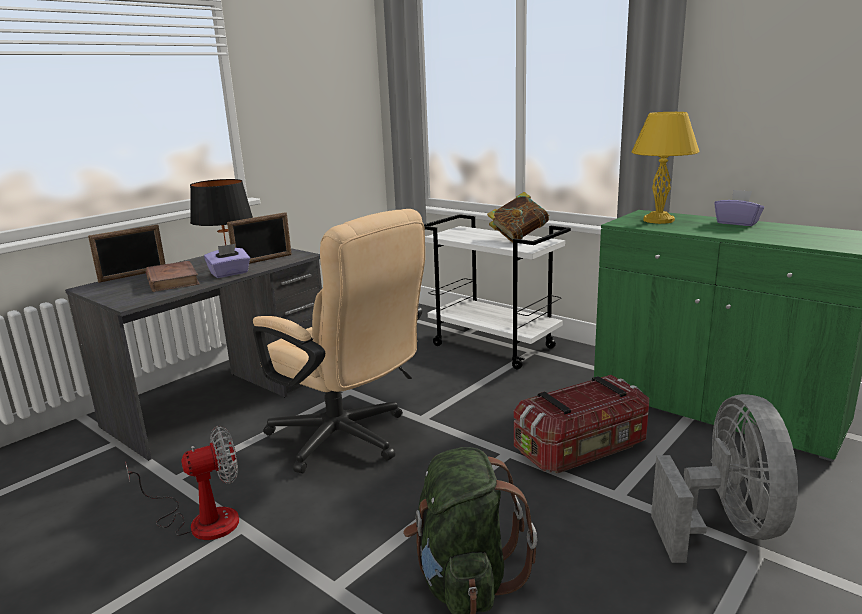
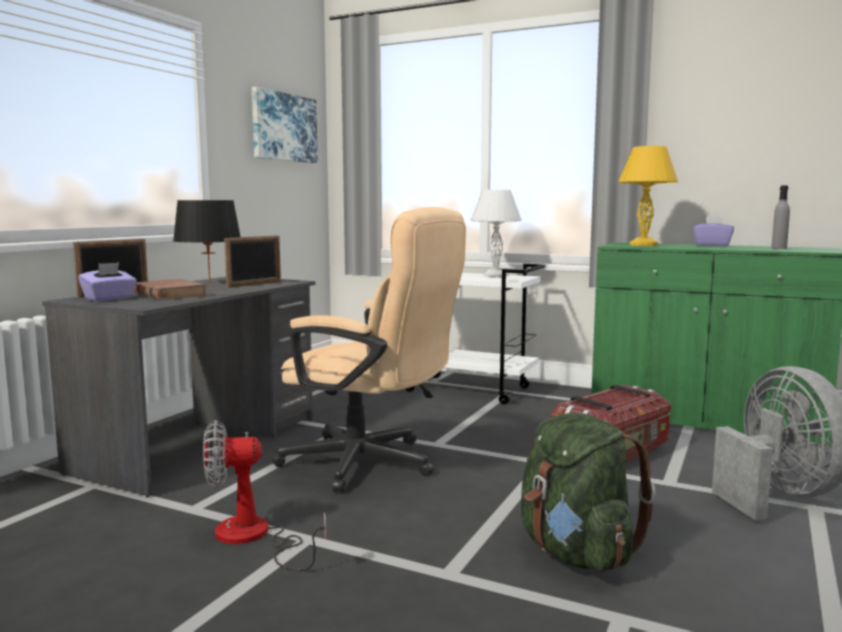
camera: 15 degrees left, 10 degrees down
(201, 520) = (254, 538): fan -> fan turned 150 degrees counterclockwise
(229, 273) = (231, 290): purple tissue box -> purple tissue box (109, 299)
(325, 84) = (283, 127): none -> picture
(518, 238) = (494, 275): book -> white table lamp
(805, 236) = (779, 248): none -> grey bottle

